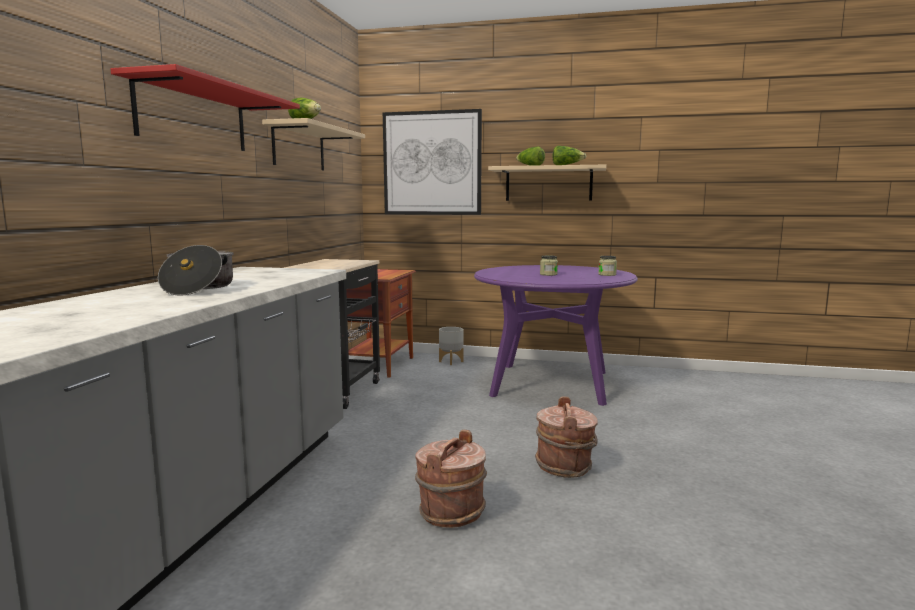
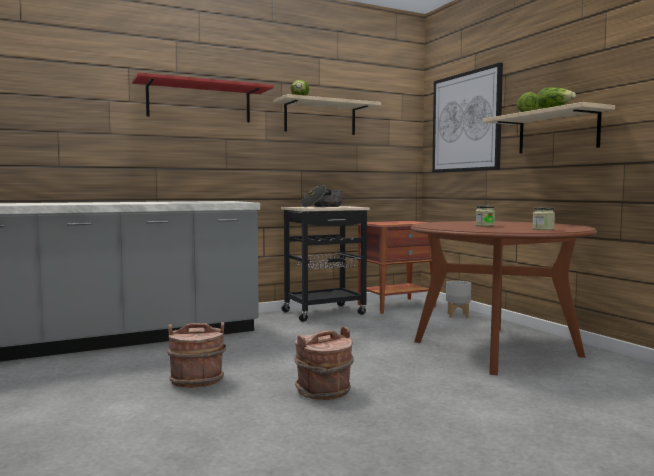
camera: 50 degrees right, 5 degrees down
(199, 288) = (137, 202): cooking pot -> cooking pot (322, 206)
(550, 383) = (495, 348): purple dining table -> brown dining table

